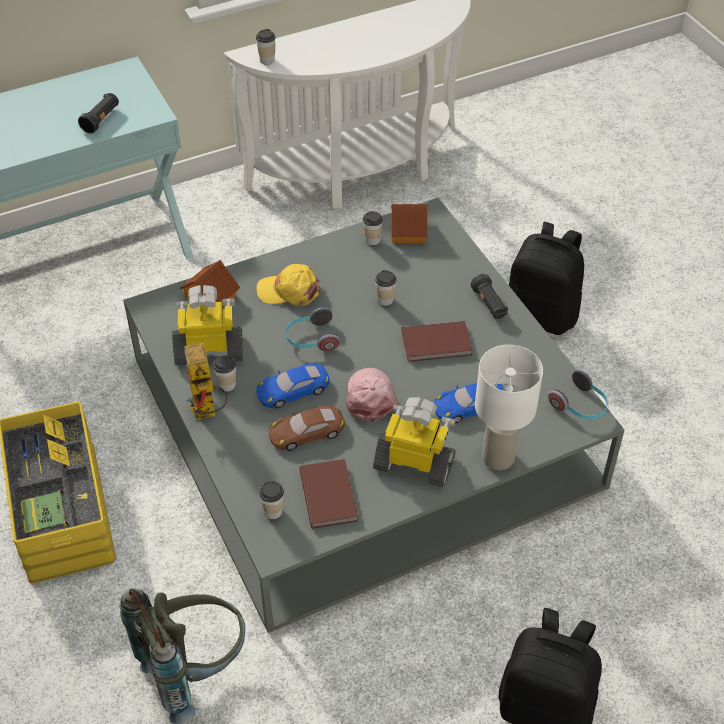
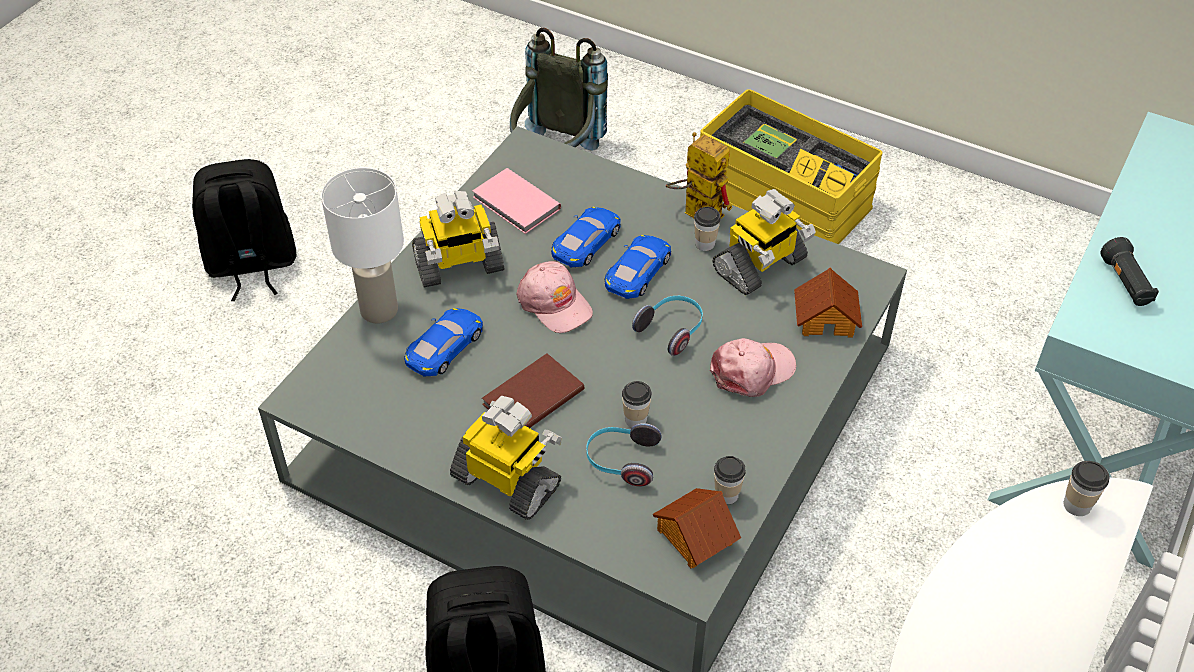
camera: 145 degrees right, 0 degrees up
(273, 511) = (552, 170): cup -> none
(289, 291) = (752, 371): yellow cap -> pink cap
(306, 432) = (586, 242): brown toy car -> blue toy car
(330, 494) = (515, 204): brown book -> pink book
(489, 304) = (508, 481): black flashlight -> toy robot
(580, 406) = (321, 408): headphones -> headphones (621, 461)

